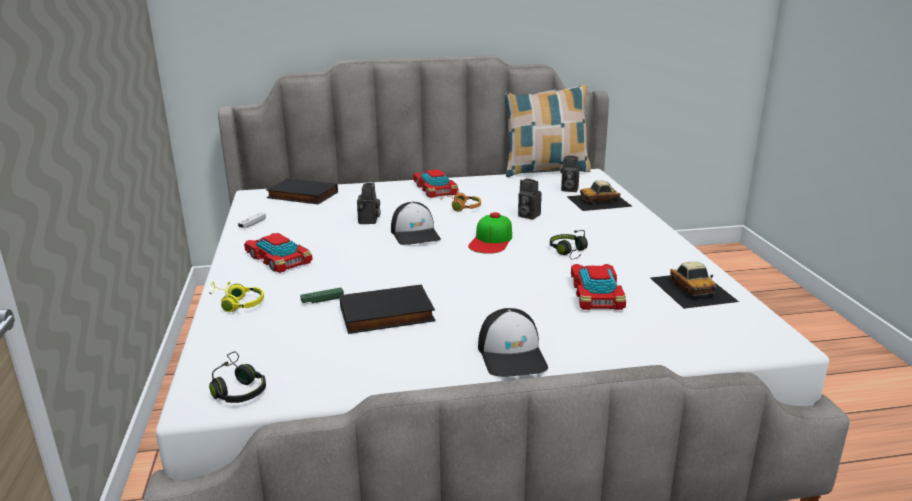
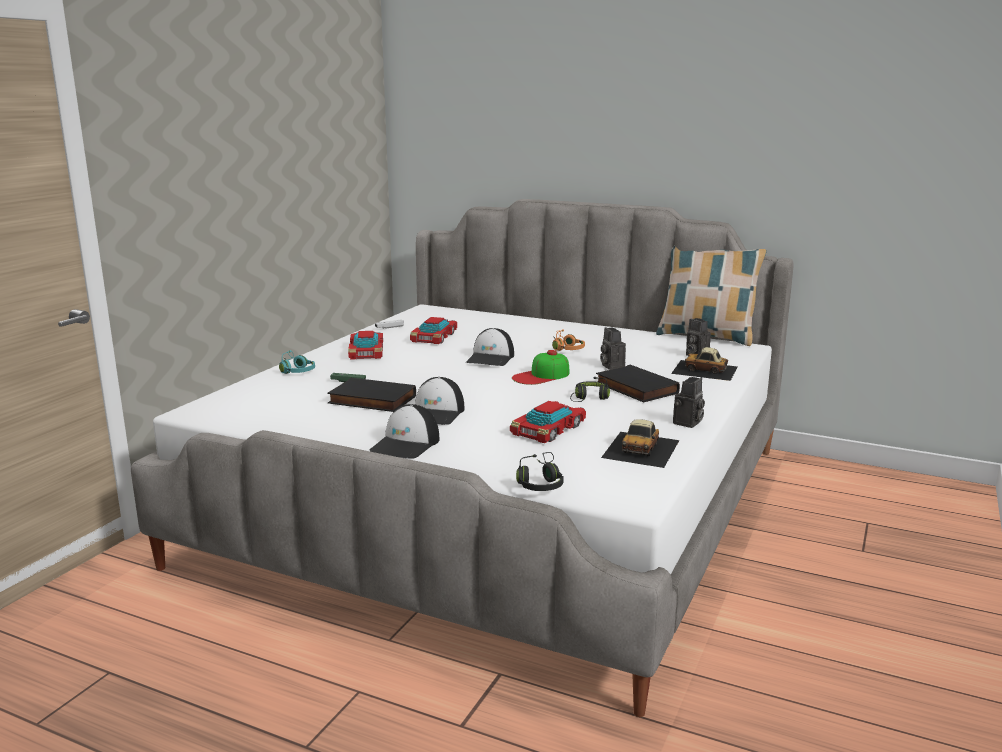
camera: 35 degrees right, 5 degrees down
(236, 303) = (296, 370): yellow headphones -> turquoise headphones
(237, 389) = (219, 412): black headphones -> black headphones (540, 482)
(301, 196) = (457, 316): black book -> black book (634, 388)
(369, 221) = (473, 342): camera -> camera (688, 423)
(435, 189) = (572, 332): toy car -> toy car (435, 337)
(475, 310) = (436, 413): none -> cap

